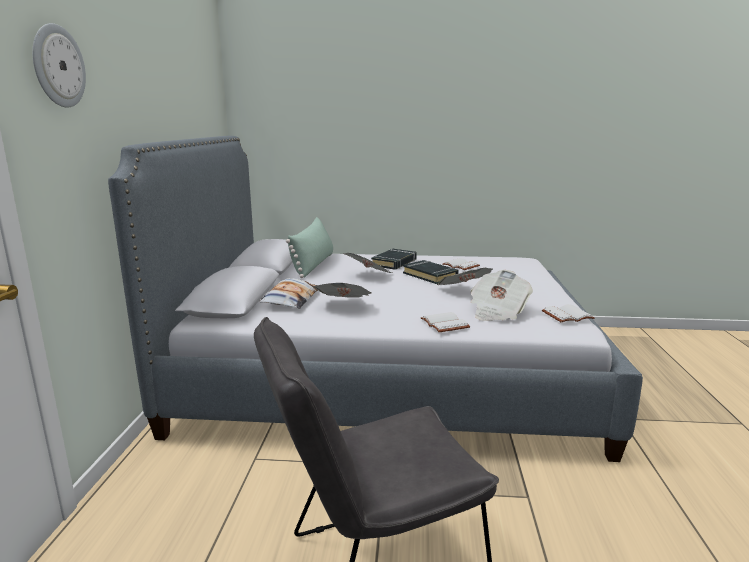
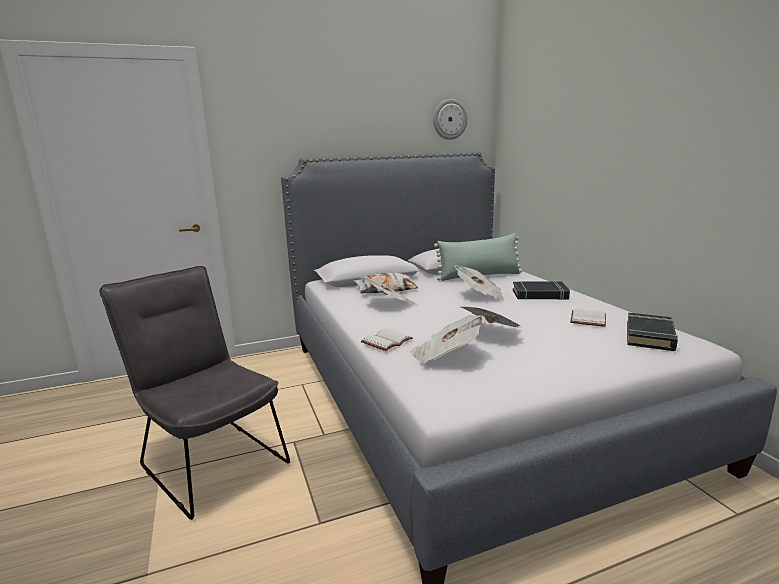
camera: 65 degrees right, 0 degrees up
(58, 66) = (260, 111): wall clock -> wall clock (449, 119)
(430, 276) = (522, 314): black book -> black book (650, 336)
(567, 315) = (482, 392): white book -> none

